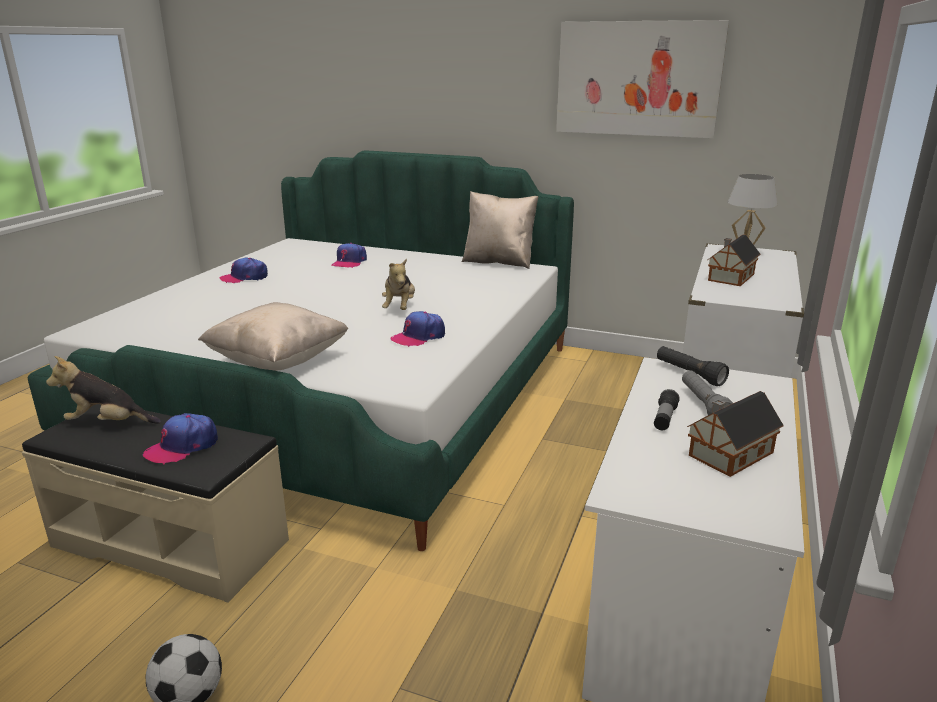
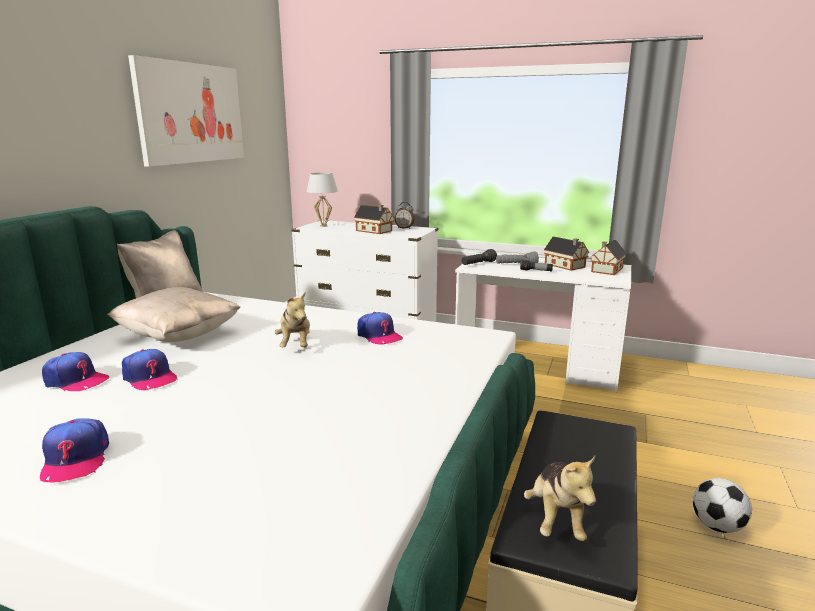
camera: 90 degrees left, 5 degrees down
(182, 446) = (580, 451): cap -> cap (150, 377)
(278, 361) = (441, 389): beige pillow -> beige pillow (178, 336)
(400, 308) = (295, 345): plush toy -> plush toy turned 75 degrees clockwise
(715, 499) = (606, 270): none -> toy house
(773, 293) = (404, 228): none -> alarm clock

